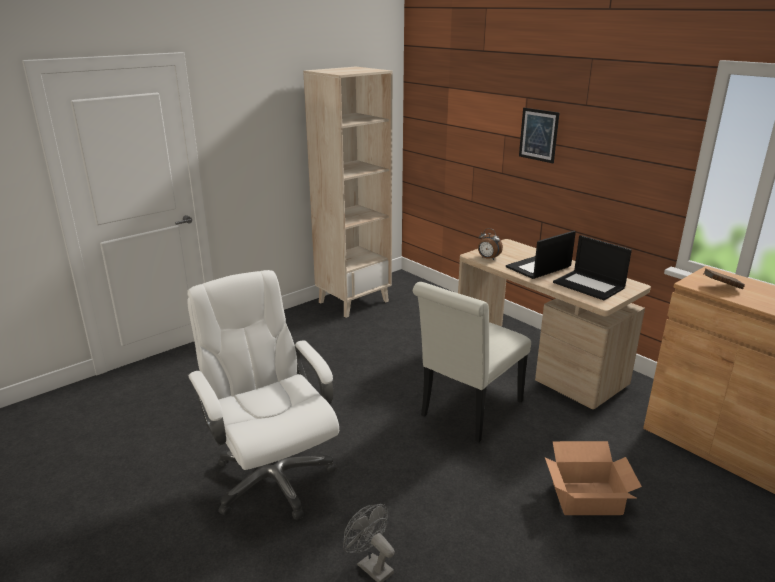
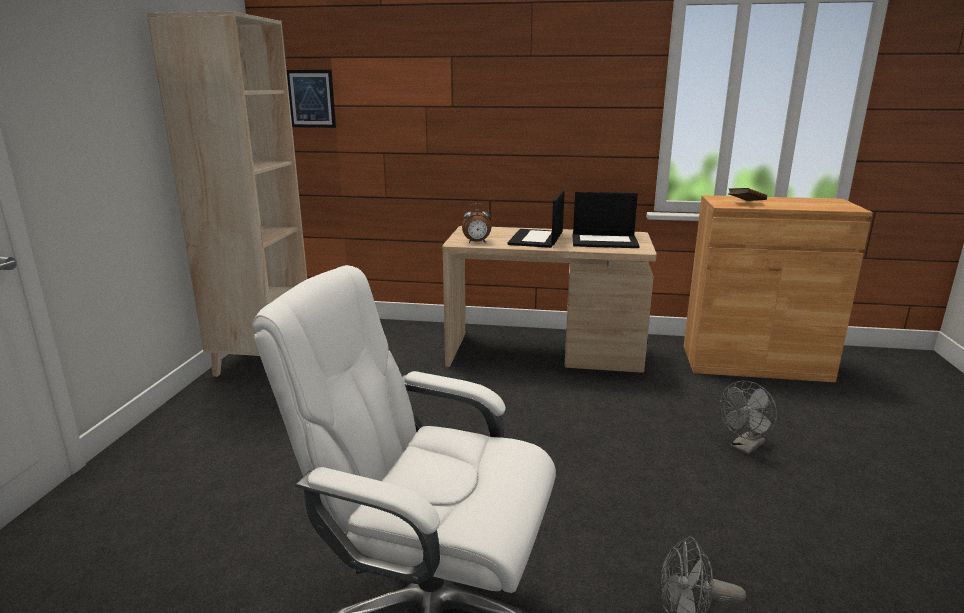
camera: 40 degrees left, 5 degrees down
(468, 412) = (546, 421): white chair -> none
(538, 135) = (474, 98): picture -> picture (311, 99)
(587, 499) = (744, 447): cardboard box -> grey fan

